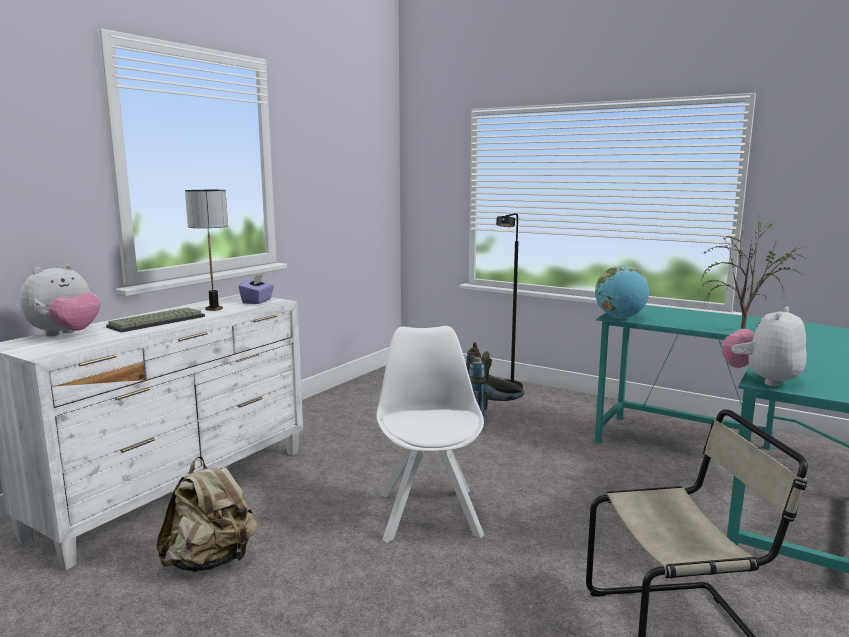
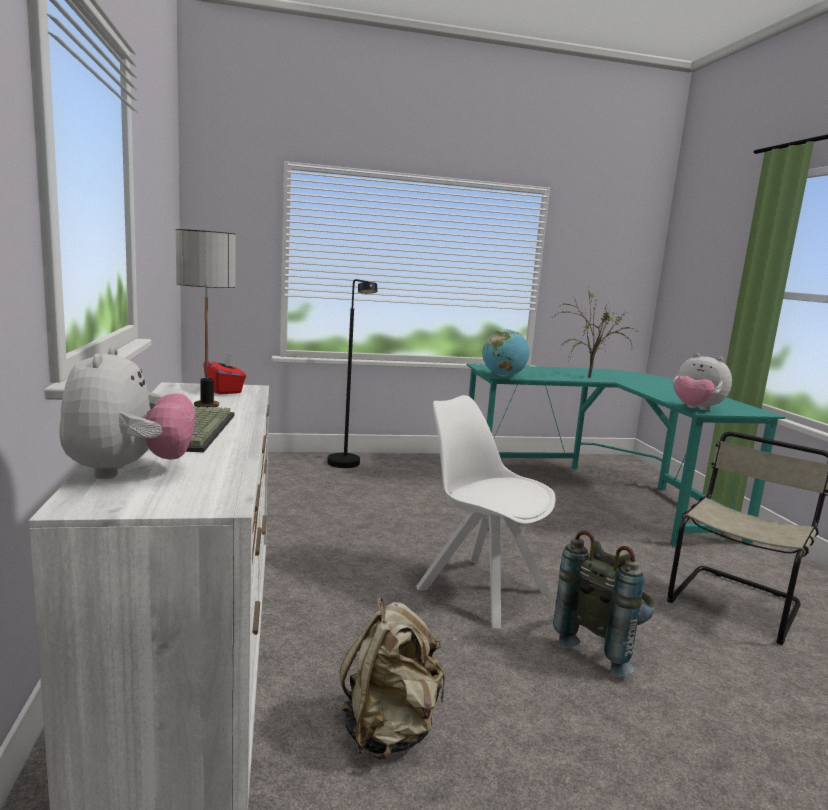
camera: 45 degrees left, 0 degrees up
(257, 301) = (224, 390): purple tissue box -> red tissue box
(492, 419) = (379, 492): grey backpack -> grey backpack (602, 647)
(762, 380) = (695, 409): plush toy -> plush toy turned 45 degrees counterclockwise

